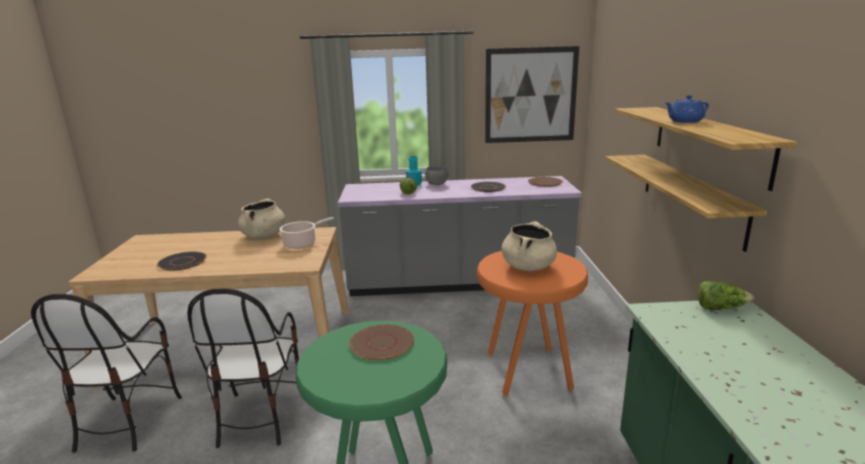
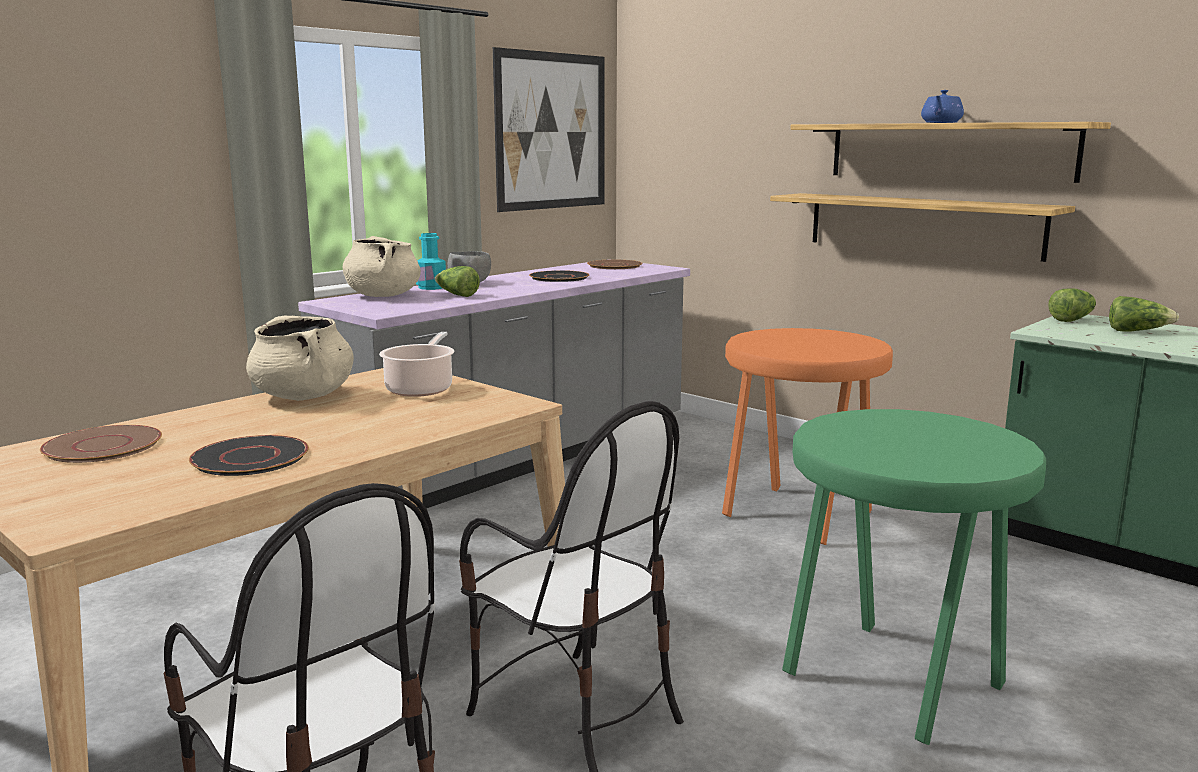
camera: 45 degrees left, 5 degrees down
(382, 343) = (886, 429): brown plate -> brown plate (102, 446)
(528, 267) = (804, 343): beige cooking pot -> beige cooking pot (383, 296)
(736, 338) = (1137, 331): none -> lettuce

